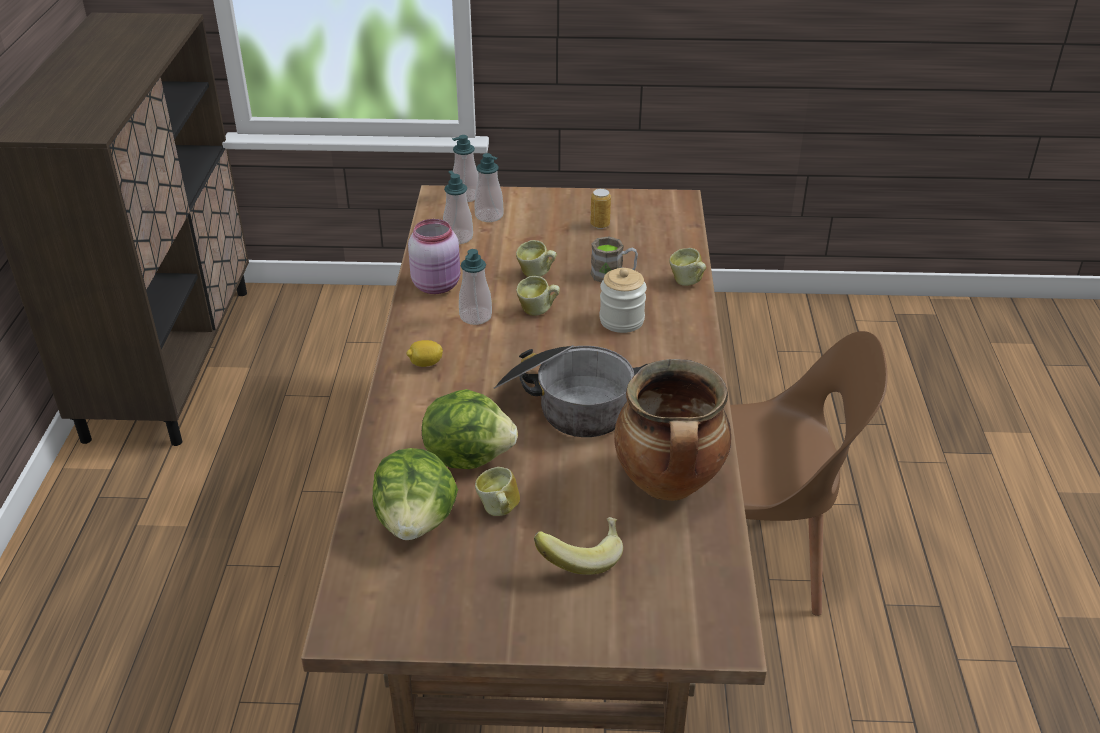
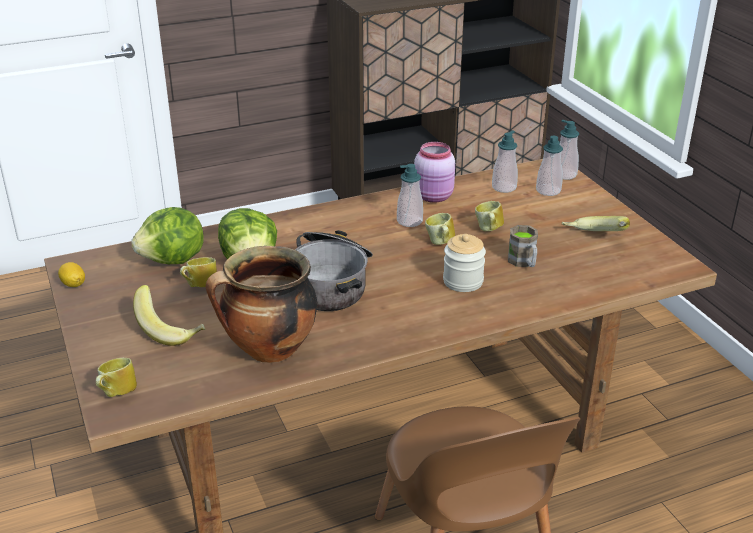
camera: 65 degrees right, 5 degrees down
(425, 364) = (337, 218): lemon -> lemon (73, 284)
(600, 225) = (593, 239): can -> banana
(687, 283) = (550, 300): mug -> mug (116, 394)

